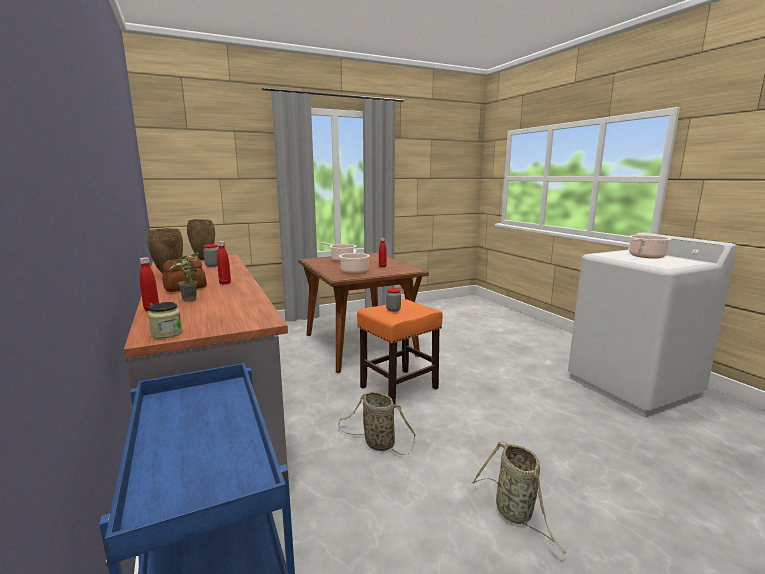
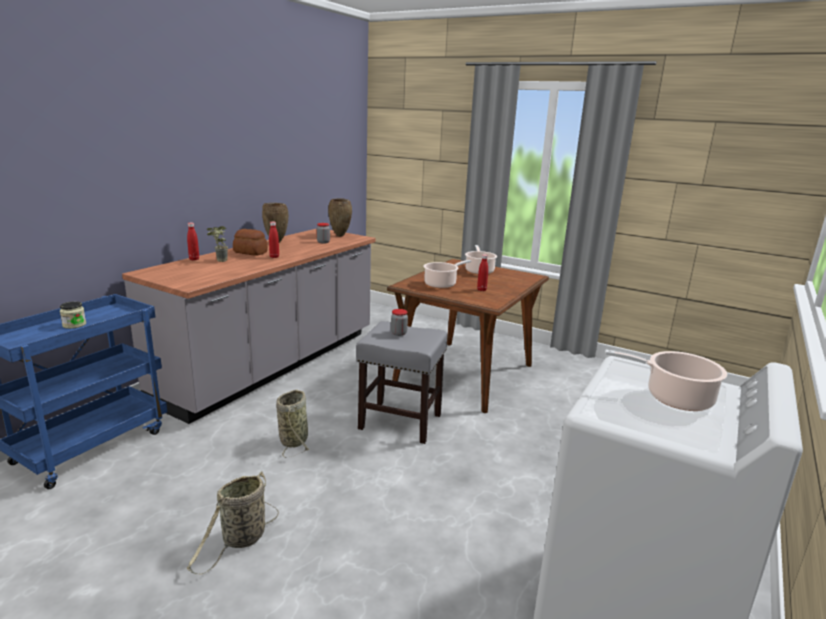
camera: 55 degrees right, 5 degrees up
(167, 333) = (150, 273): jar -> jar (74, 325)
(398, 388) = (399, 421): orange stool -> grey stool

